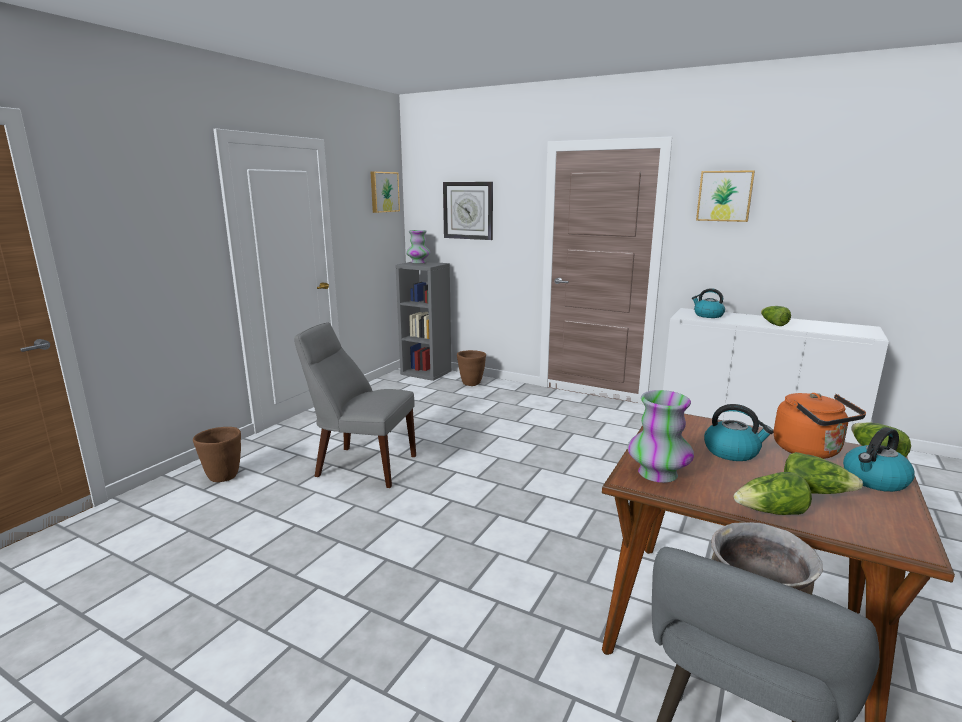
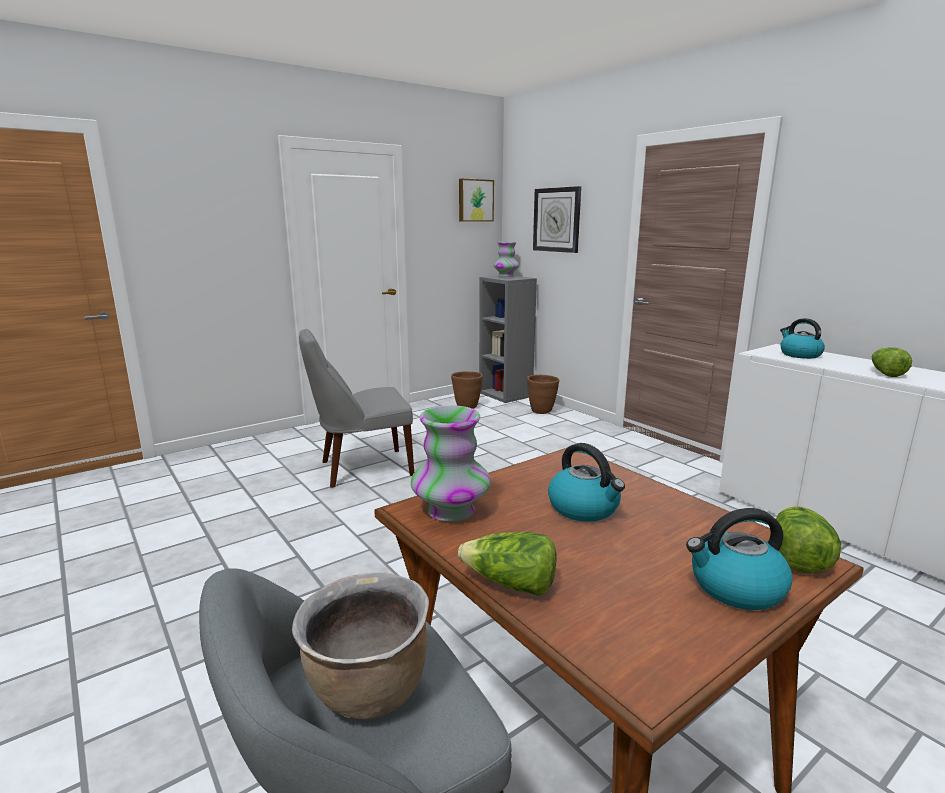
camera: 25 degrees right, 0 degrees up
(223, 476) = (247, 455): brown planter -> brown planter (467, 407)
(362, 465) = (361, 468): grey chair -> grey chair turned 60 degrees counterclockwise
(725, 196) = (847, 193): picture -> none
(810, 451) = (698, 531): orange kettle -> none
(814, 492) = (614, 578): lettuce -> none

